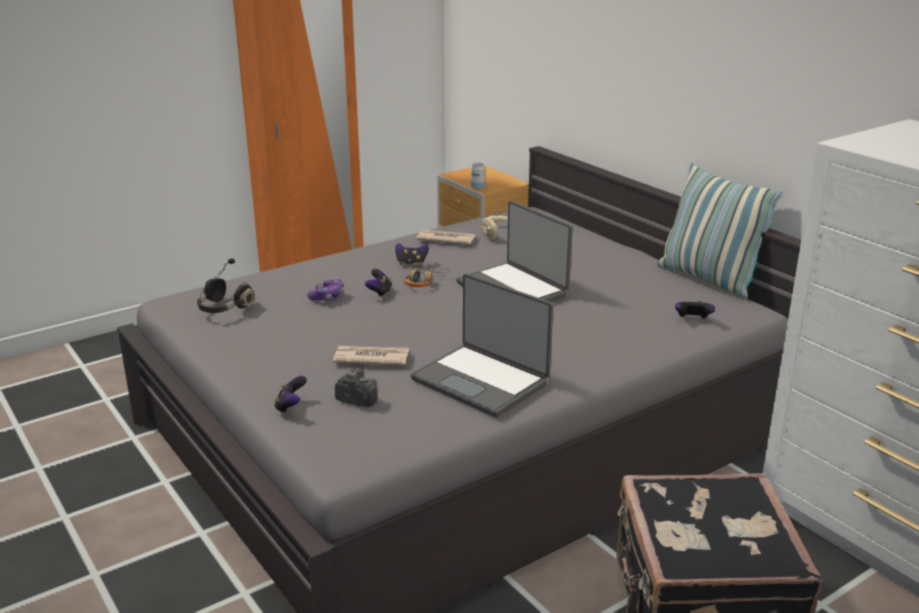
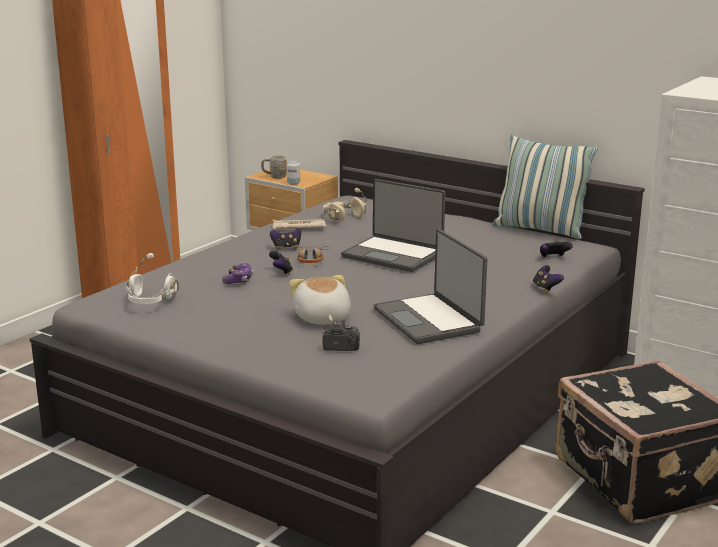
camera: 20 degrees left, 5 degrees down
(223, 308) = (150, 301): black headphones -> white headphones
(290, 407) = (289, 360): game controller -> game controller (546, 288)
(370, 358) = (321, 318): newspaper -> plush toy
(466, 177) = (274, 176): none -> grey mug
(481, 381) = (429, 320): laptop -> laptop turned 45 degrees clockwise

